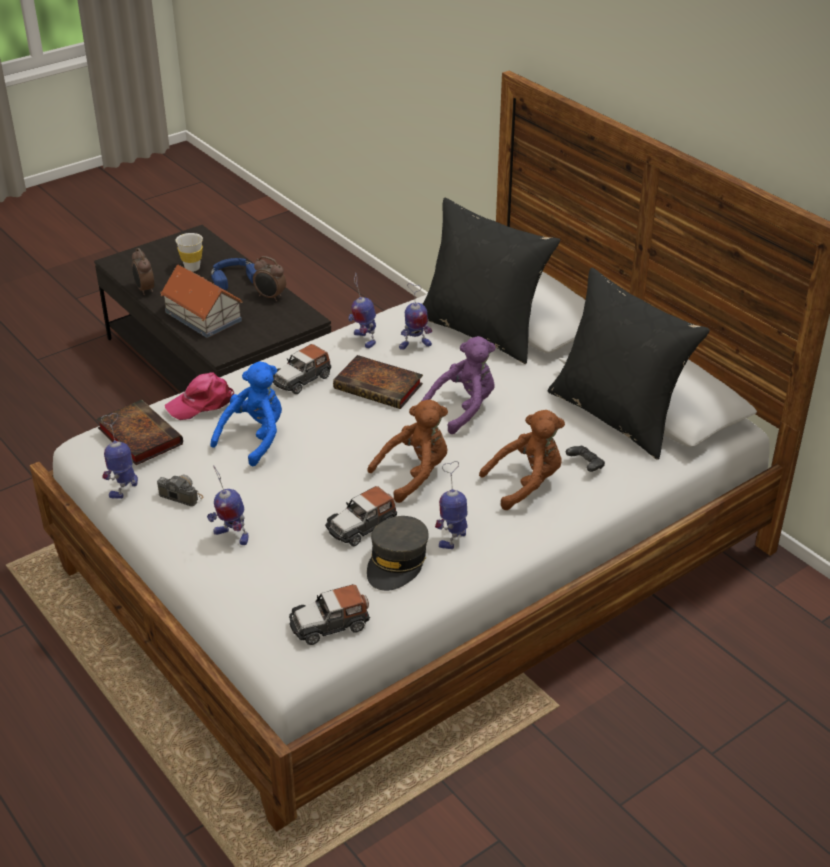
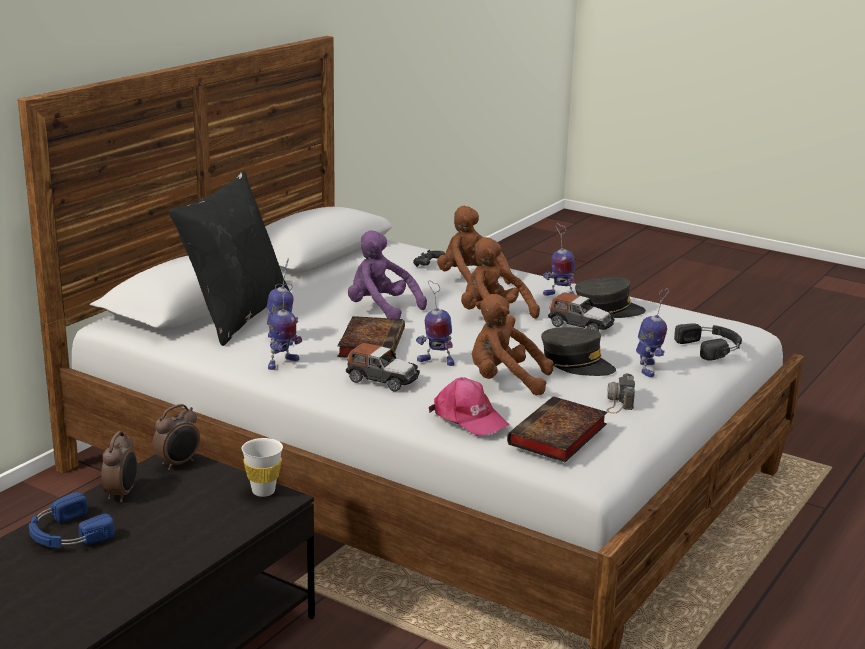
camera: 110 degrees left, 15 degrees down
(125, 488) = (639, 428): toy robot -> toy robot (435, 361)
(144, 290) = (123, 604): alarm clock -> alarm clock (178, 464)
(192, 268) = (41, 577): white cup -> white cup (263, 491)
(203, 317) = (192, 532): toy house -> none
(253, 602) = (711, 347): none -> black headphones
(255, 438) = (505, 381): blue plush toy -> brown plush toy
(271, 494) = (576, 363): none -> grey cap
(330, 624) = (699, 321): toy car -> none
(617, 415) = (349, 260): black pillow -> none

